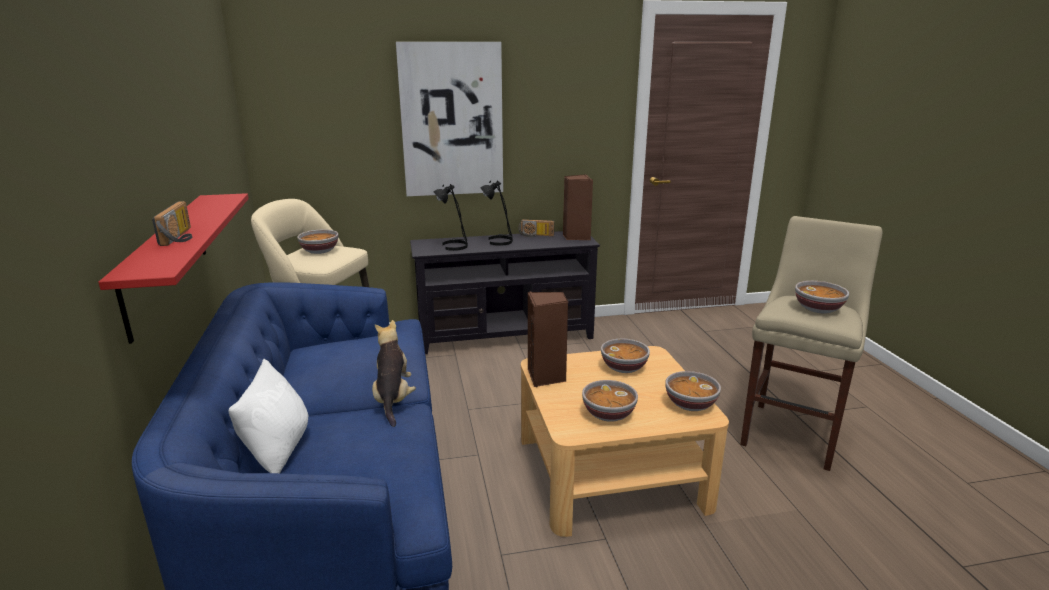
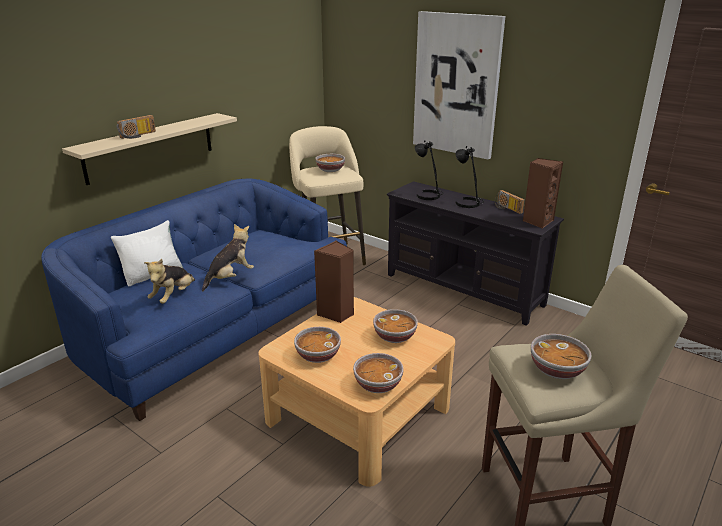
camera: 50 degrees right, 5 degrees up
(166, 260) = (150, 147): red shelf -> beige shelf
(372, 450) = (173, 296): none -> plush toy

